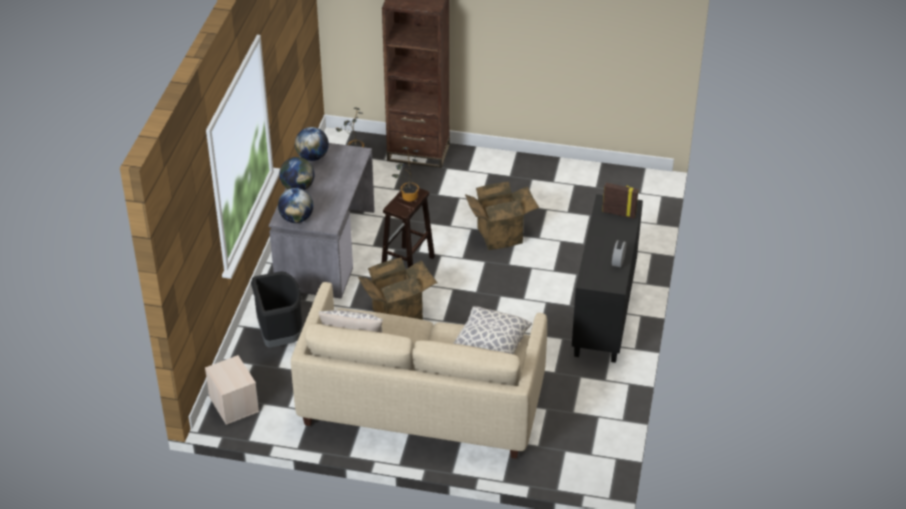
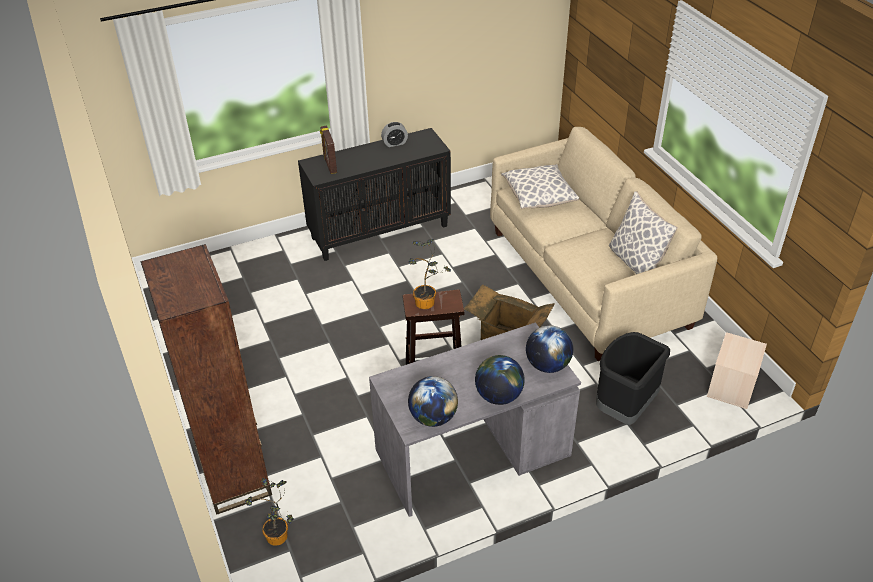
camera: 125 degrees left, 0 degrees up
(500, 234) = (329, 336): cardboard box -> none

